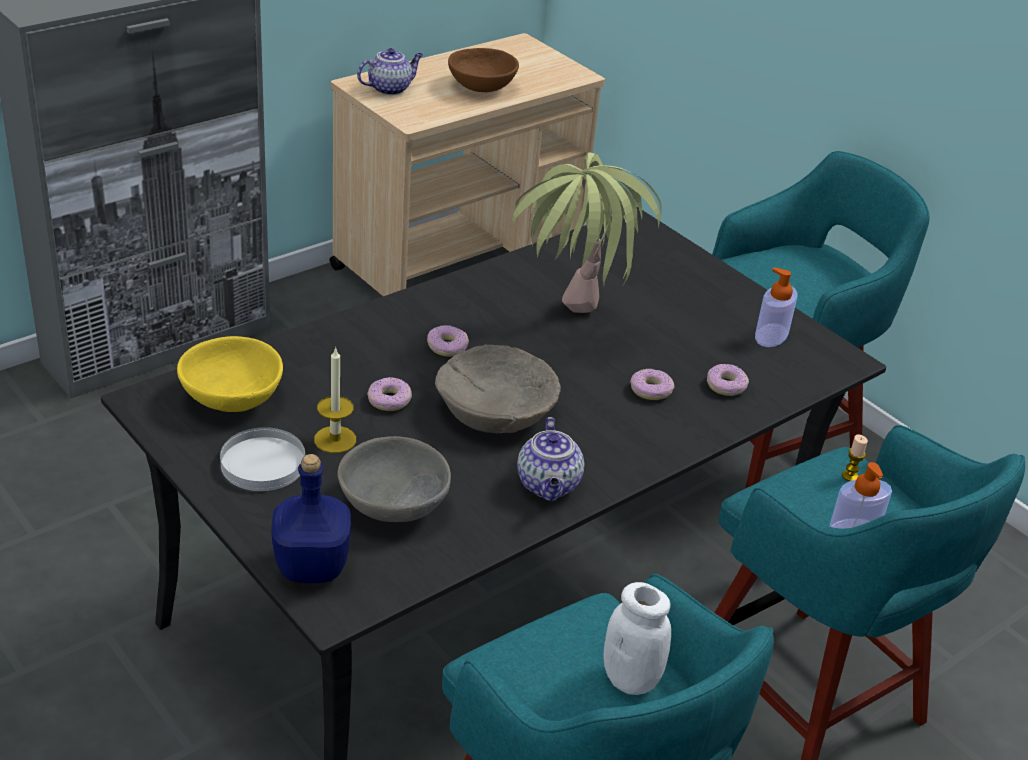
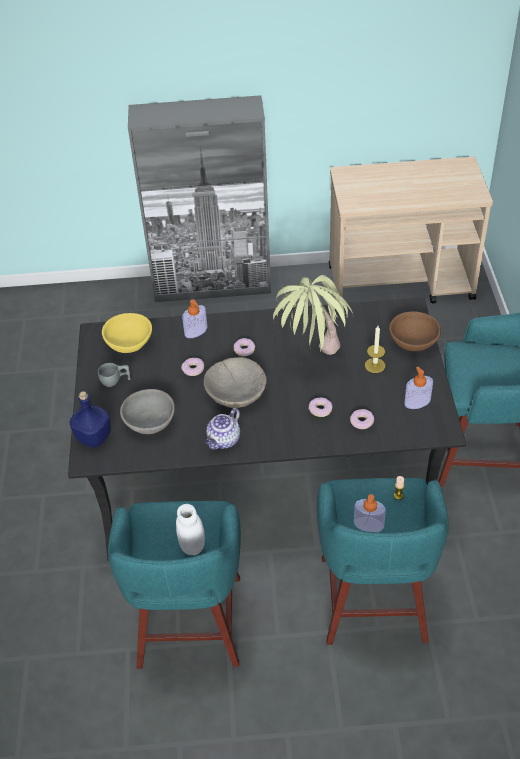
camera: 40 degrees right, 10 degrees up
(263, 463) = (115, 381): white plate -> grey cup
(335, 439) = (153, 381): candle -> candle (375, 365)
(336, 344) = (196, 331): none -> soap dispenser
(390, 88) = (358, 180): teapot -> none
(481, 86) = (411, 190): brown bowl -> brown bowl (413, 341)

